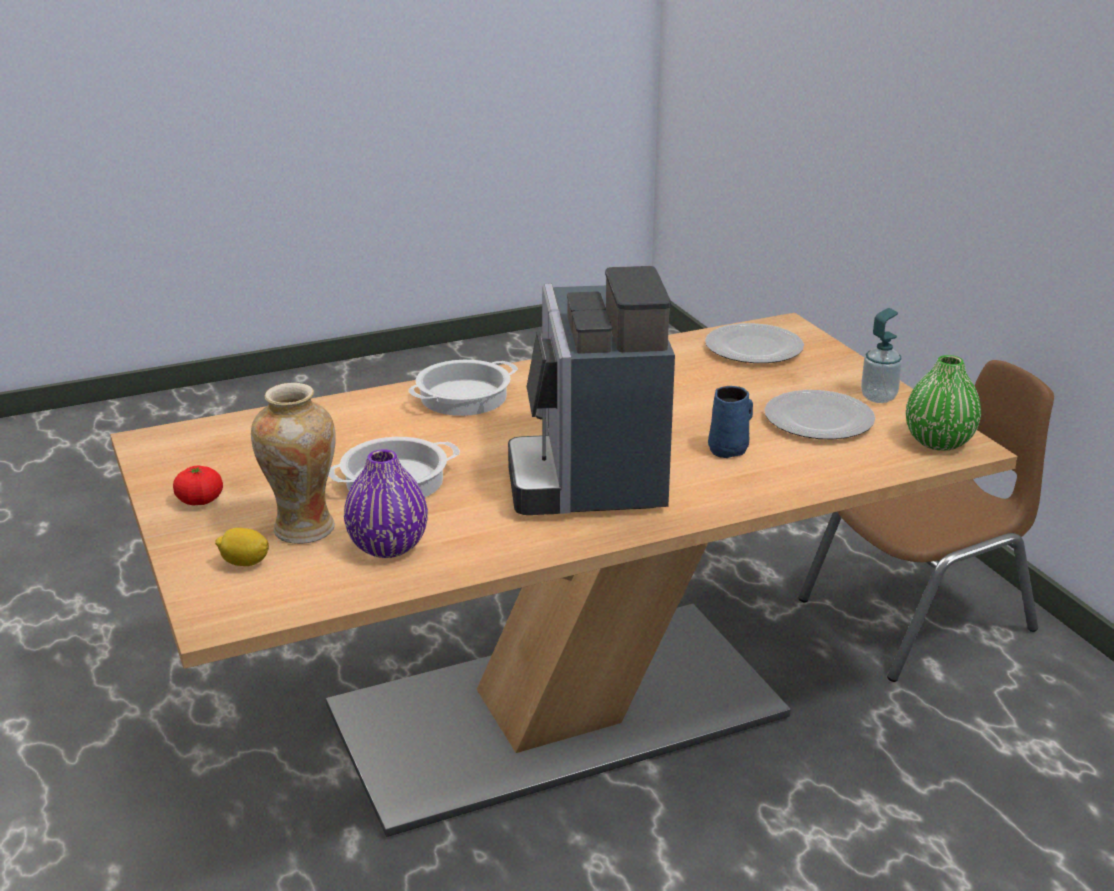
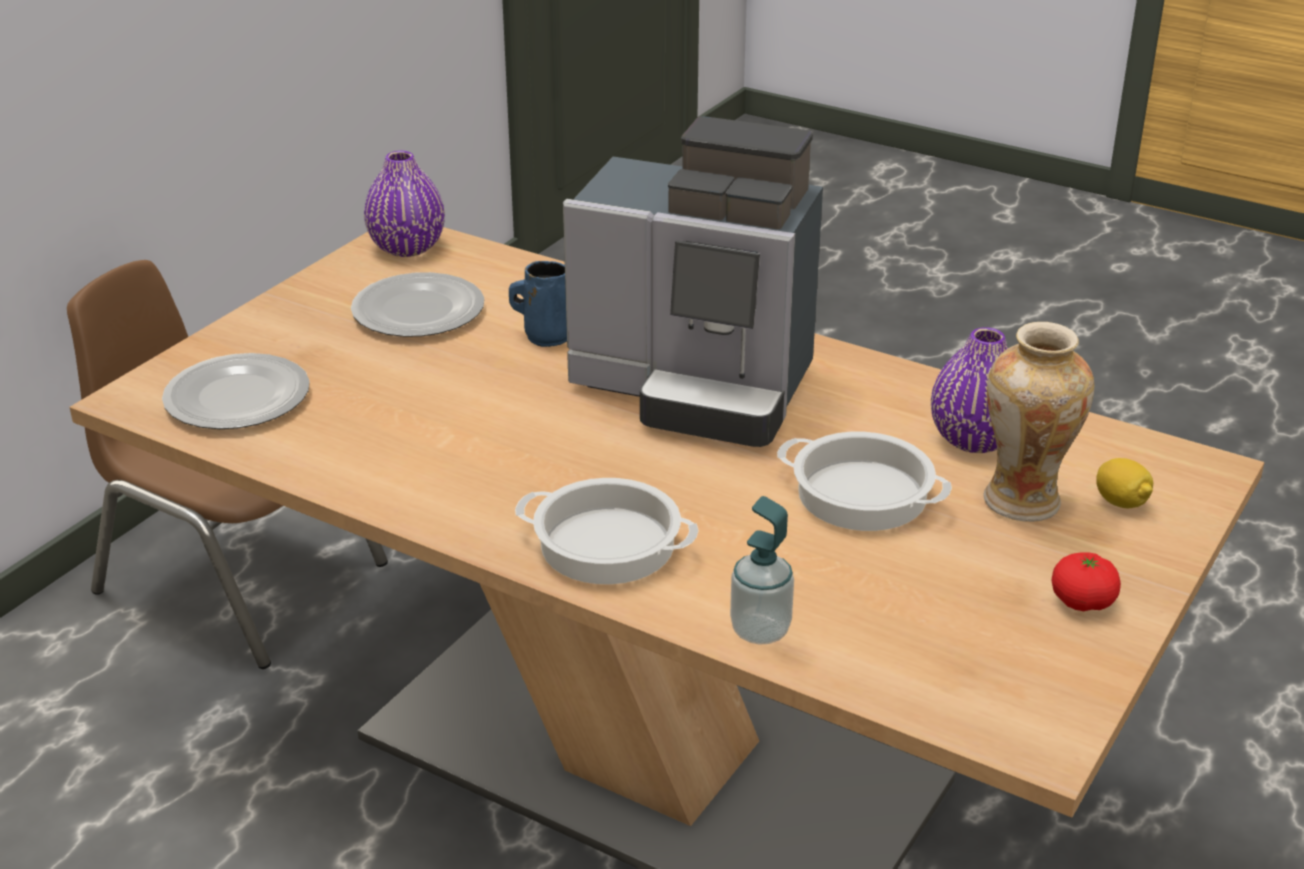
camera: 125 degrees left, 5 degrees up
(590, 476) = (698, 388): coffee machine -> coffee machine turned 60 degrees clockwise
(878, 397) = (323, 294): soap dispenser -> soap dispenser (760, 630)
(938, 442) = (407, 247): green vase -> purple vase

